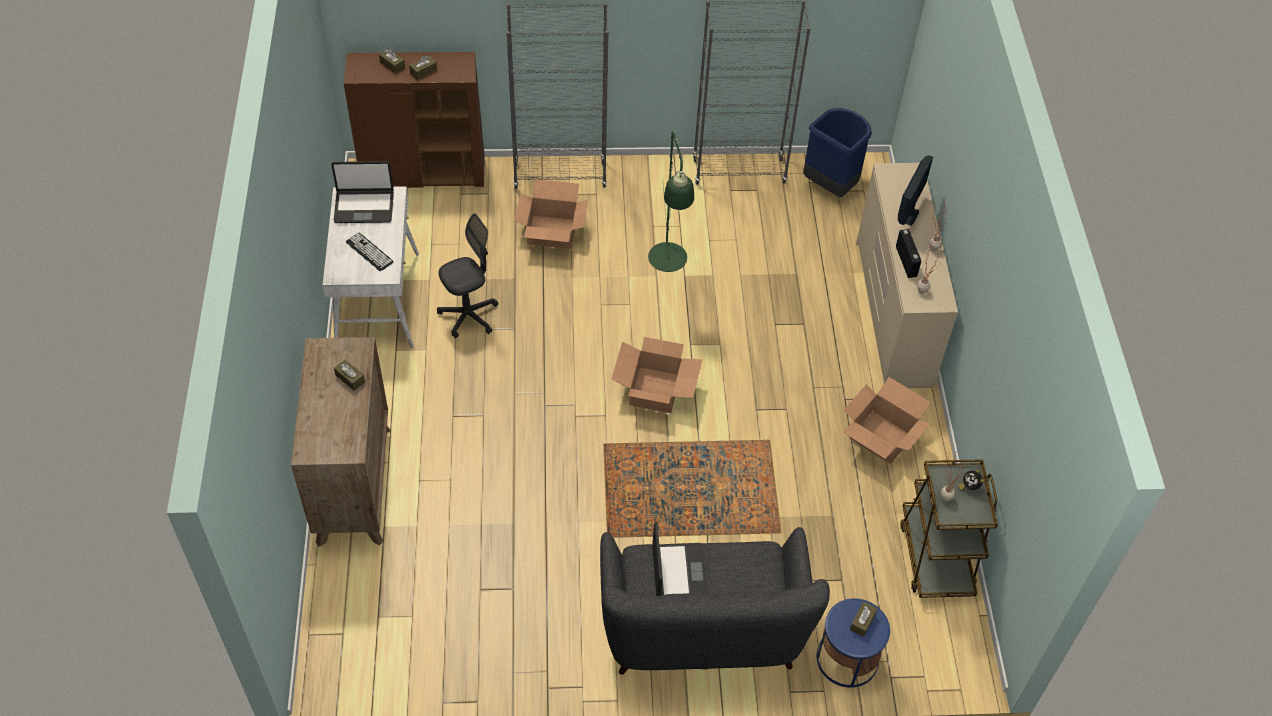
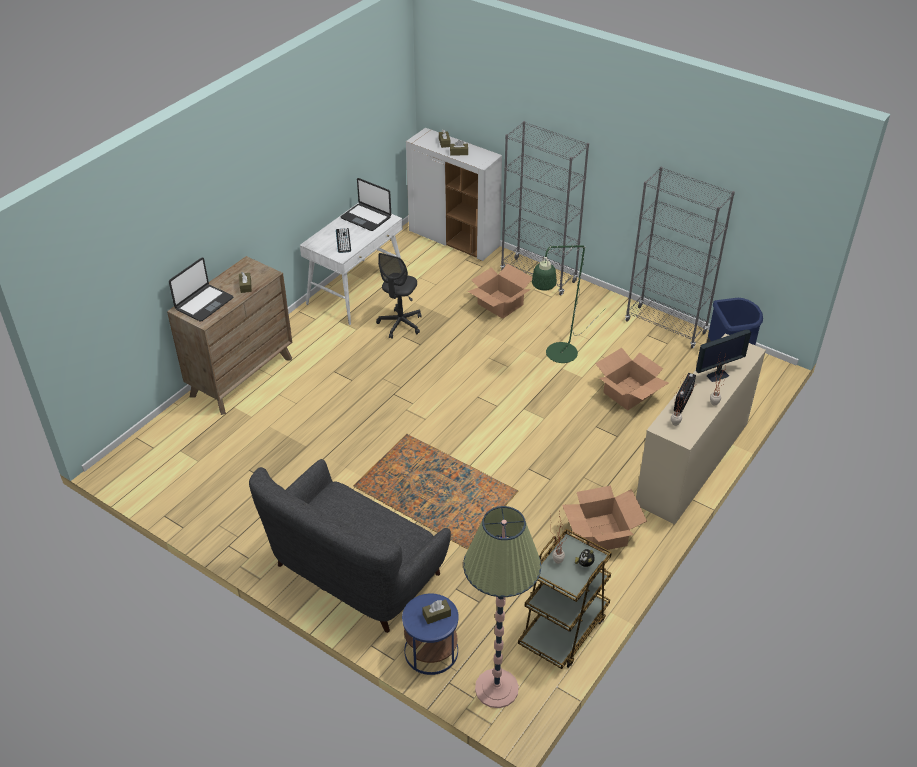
camera: 40 degrees right, 10 degrees down
(424, 173) = (455, 239): brown cabinet -> white cabinet
(469, 316) = (400, 324): grey office chair -> grey office chair turned 105 degrees clockwise
(655, 390) = (472, 422): cardboard box -> cardboard box (629, 393)
(678, 574) = (347, 513): laptop -> laptop (203, 303)
(934, 653) = (496, 688): none -> floor lamp

